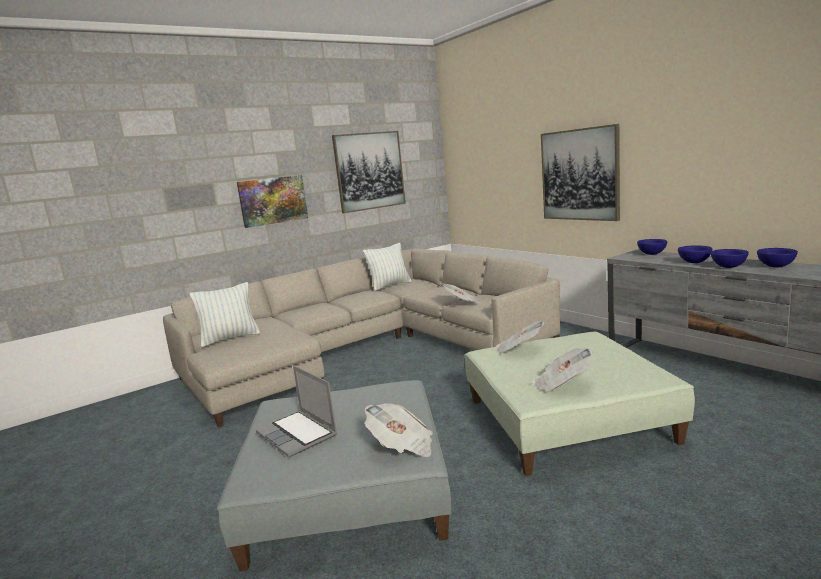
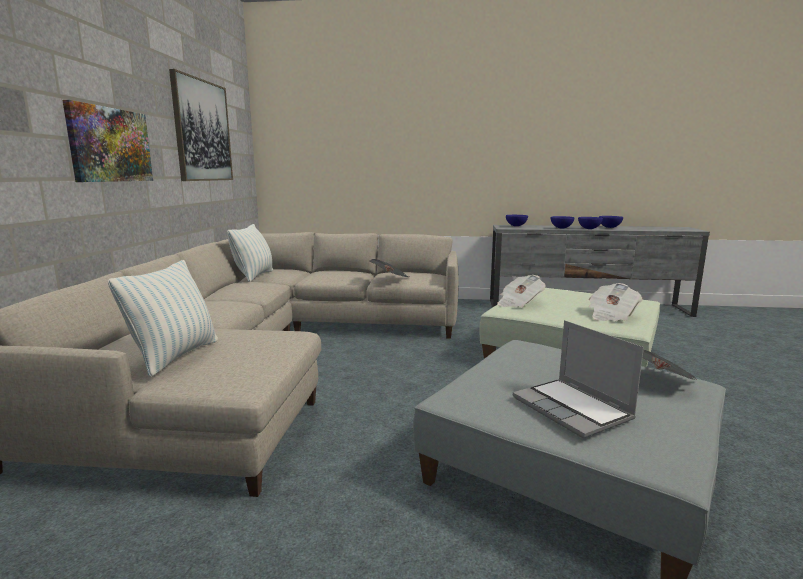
camera: 50 degrees left, 0 degrees up
(298, 434) = (573, 409): laptop -> laptop turned 60 degrees clockwise
(579, 175) = (439, 160): picture -> none

